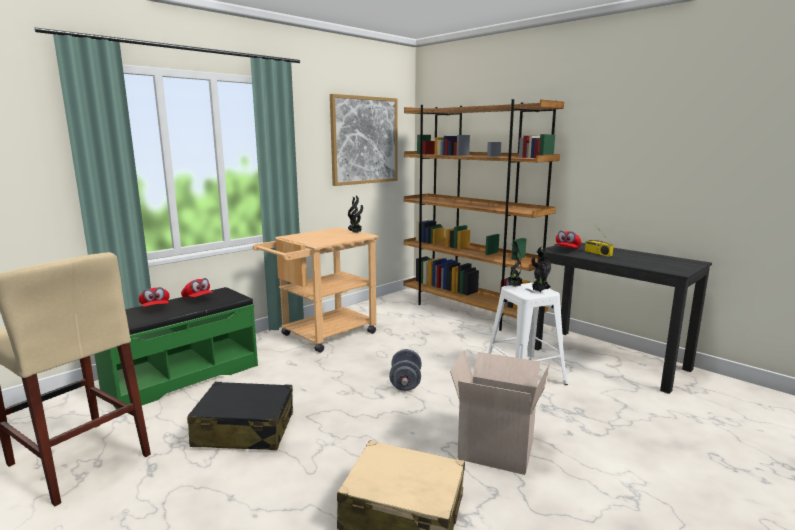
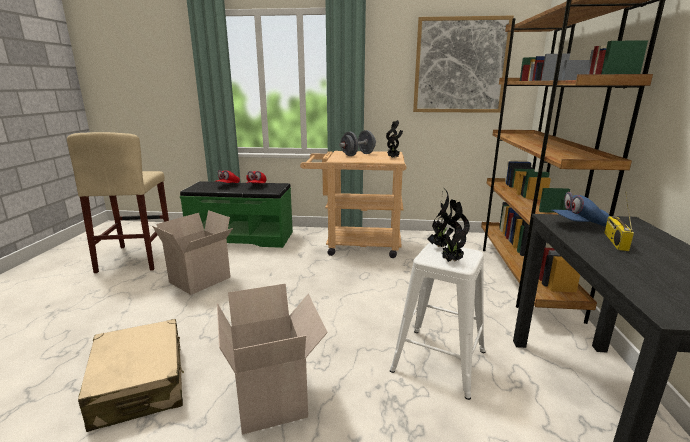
camera: 50 degrees right, 5 degrees up
(244, 430) = (200, 281): black suitcase -> cardboard box
(405, 383) = (331, 305): grey dumbbell -> grey dumbbell (358, 155)
(567, 250) = (578, 224): red cap -> blue cap

